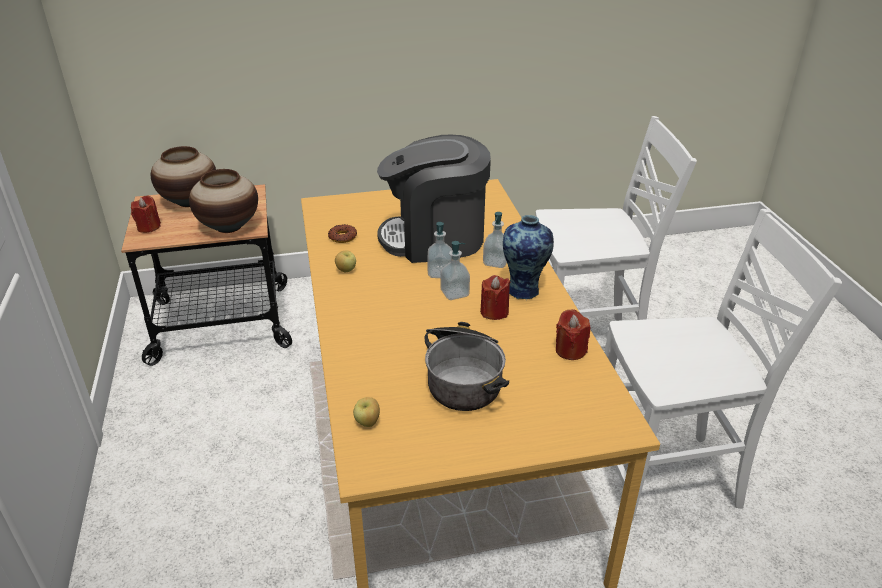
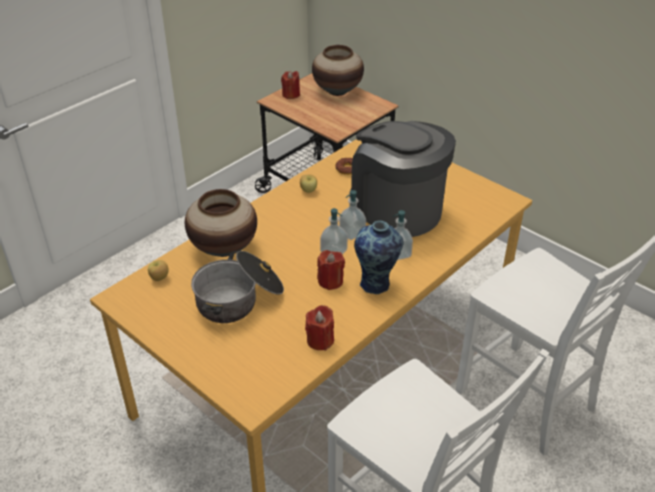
camera: 55 degrees right, 5 degrees up
(229, 227) = (327, 122): vase -> vase (223, 248)

